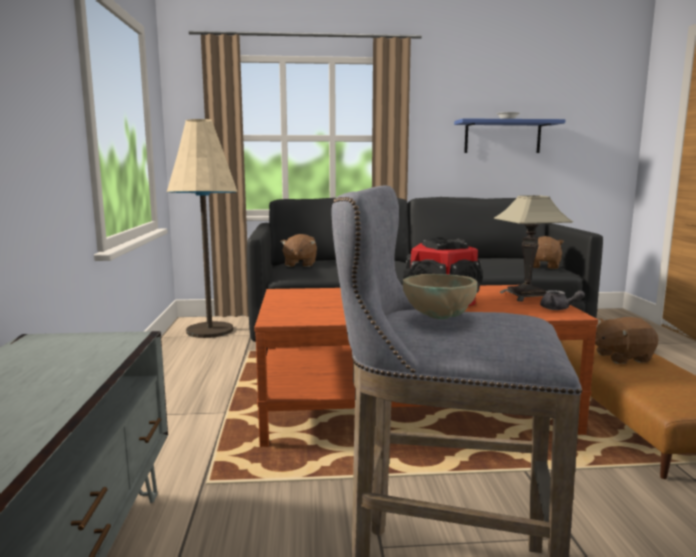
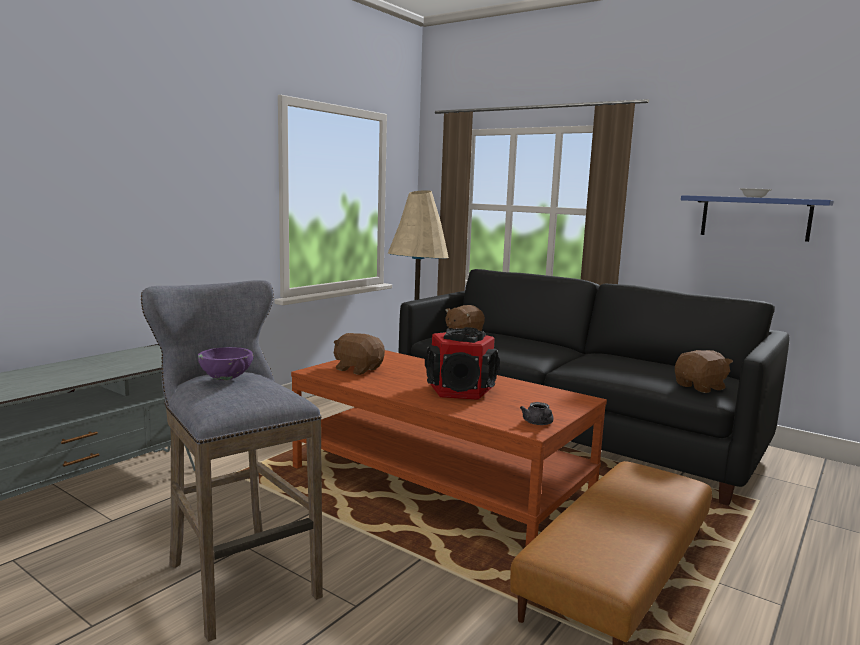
camera: 40 degrees right, 0 degrees up
(438, 317) = (226, 379): beige bowl -> purple bowl
(527, 296) = (556, 406): table lamp -> none
(622, 357) = (625, 502): brown plush toy -> brown plush toy (358, 369)

